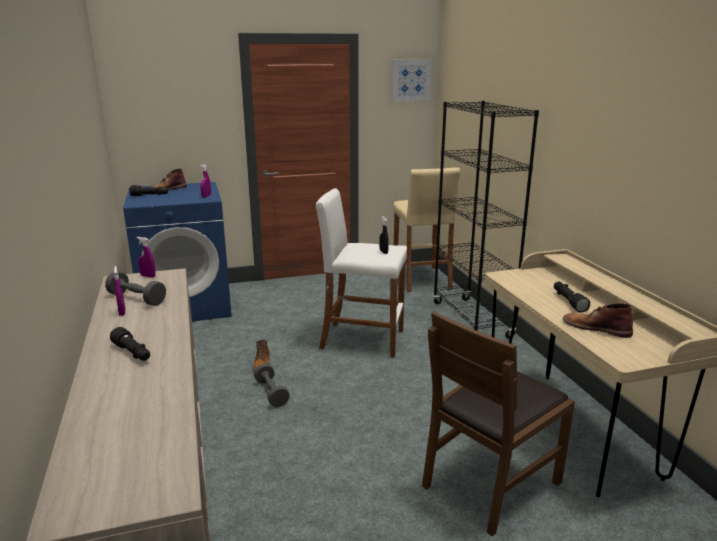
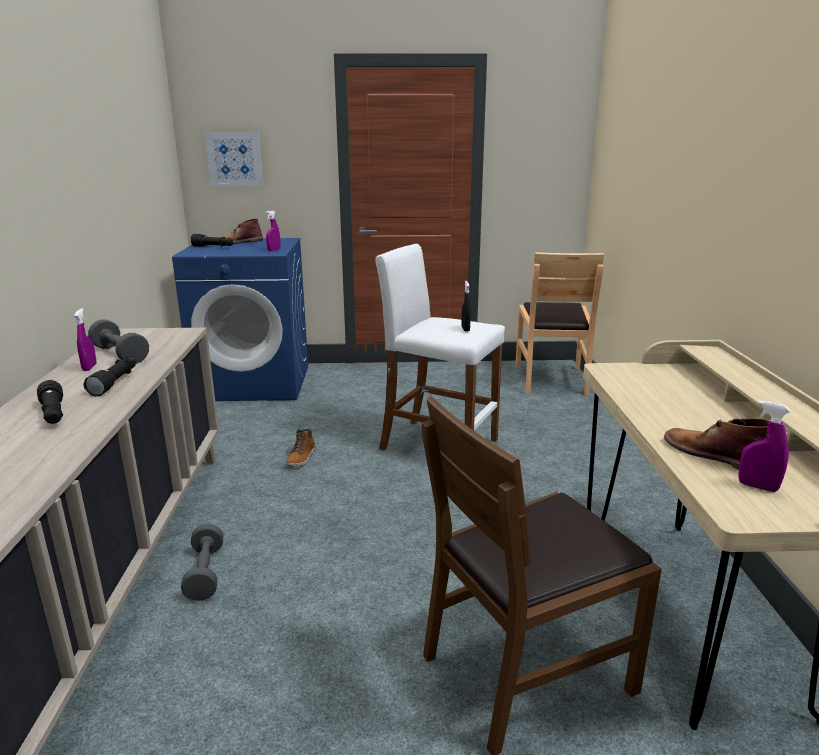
camera: 15 degrees right, 0 degrees up
(148, 276) = (156, 332): purple spray bottle -> purple spray bottle (757, 486)
(271, 393) = (292, 496): grey dumbbell -> grey dumbbell (205, 573)
(411, 80) = (556, 116): picture -> picture (234, 159)
(421, 279) = (551, 379): beige stool -> brown chair
(471, 320) = (597, 437): black bookcase -> none
(568, 301) = (690, 413): black flashlight -> black flashlight (115, 382)

